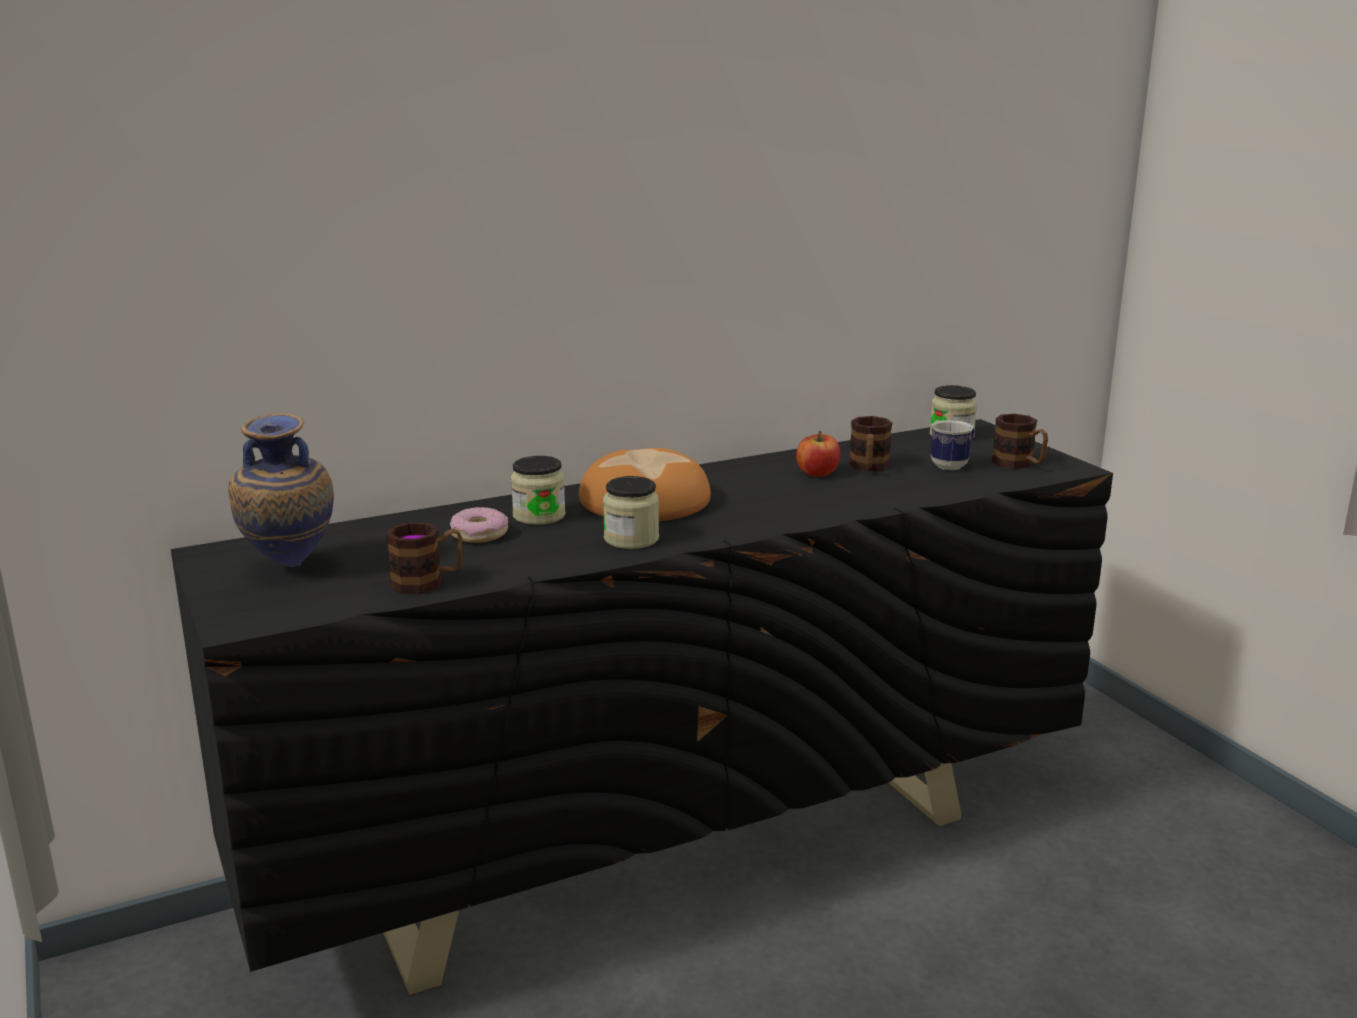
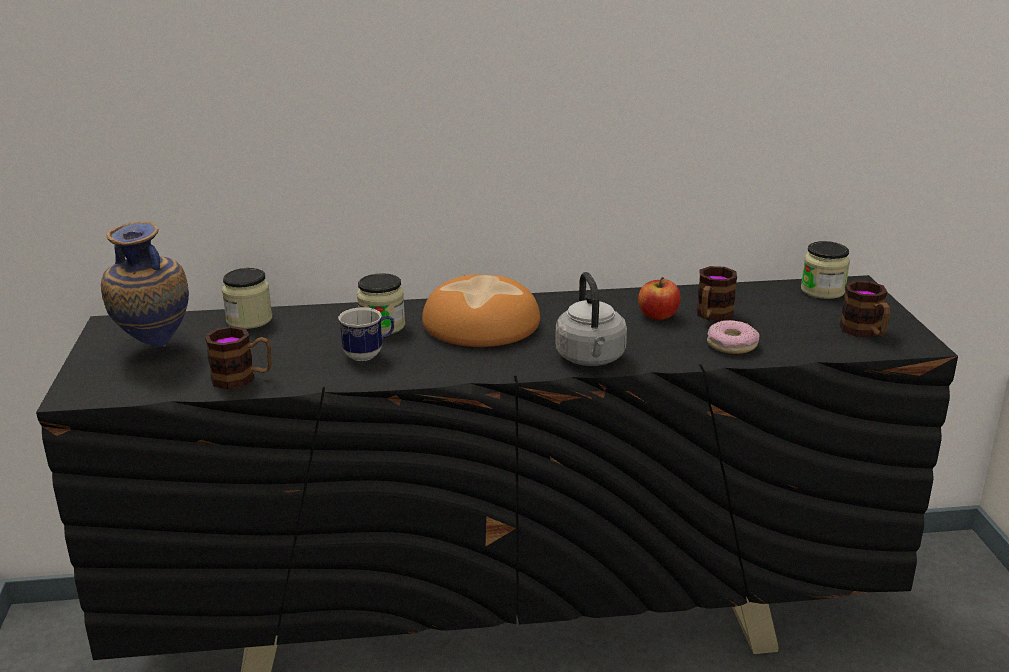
camera: 20 degrees right, 5 degrees up
(479, 534) = (320, 337): donut -> donut (732, 345)
(631, 539) = (437, 362): jar -> jar (249, 320)
(787, 517) = (591, 359): none -> grey kettle
(953, 465) = (796, 324): mug -> mug (369, 354)

